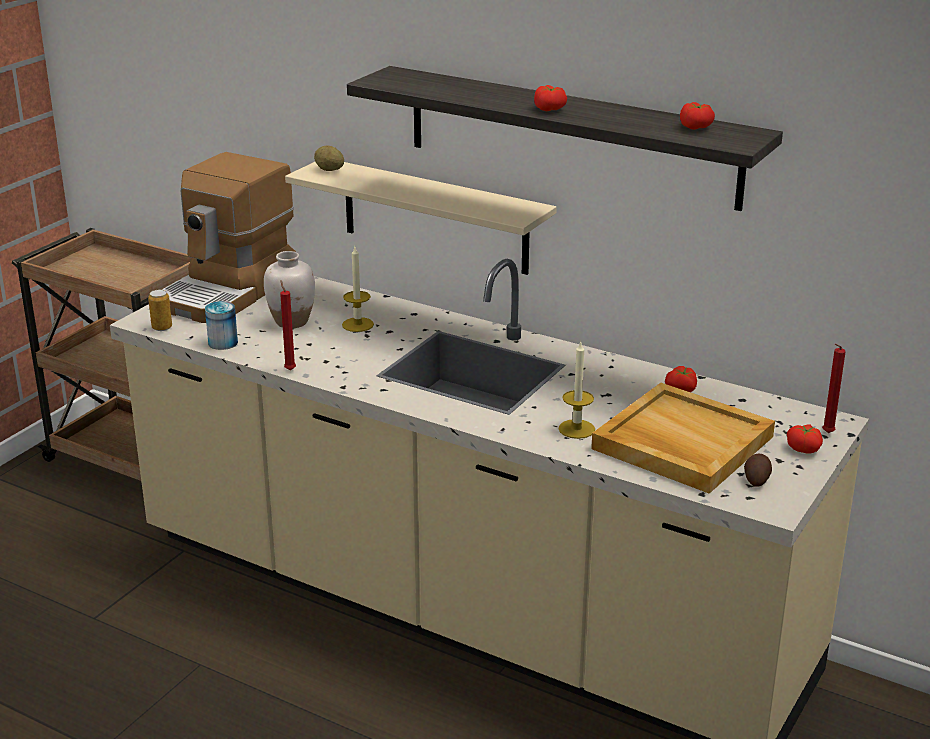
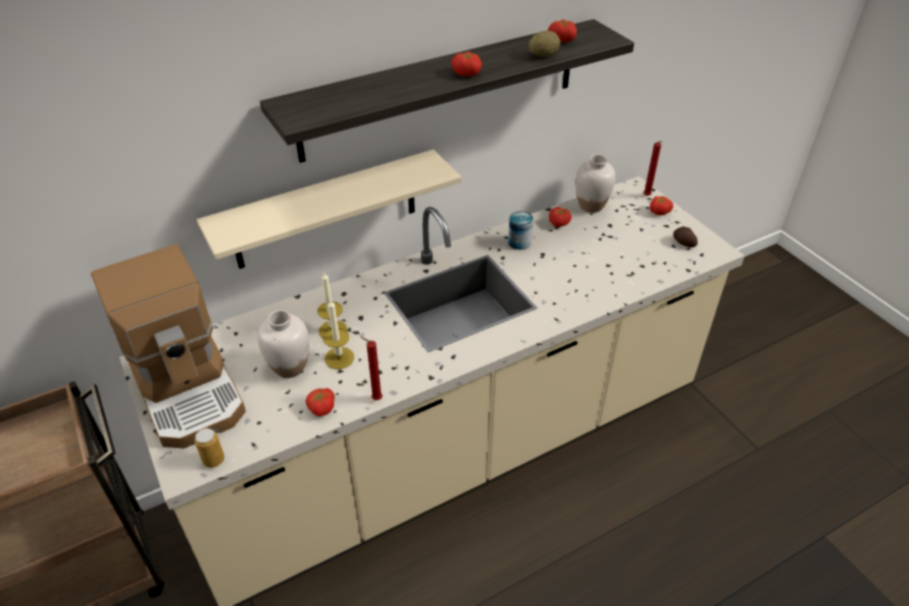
camera: 60 degrees left, 15 degrees up
(223, 343) = (287, 425): can -> can (519, 242)
(256, 350) = (321, 408): none -> tomato
(329, 170) = (235, 225): potato -> potato (543, 55)
(576, 429) = (579, 286): candle -> candle (339, 358)
(681, 443) = (624, 252): beige tray -> none
(747, 401) = (591, 205): none -> white vase

